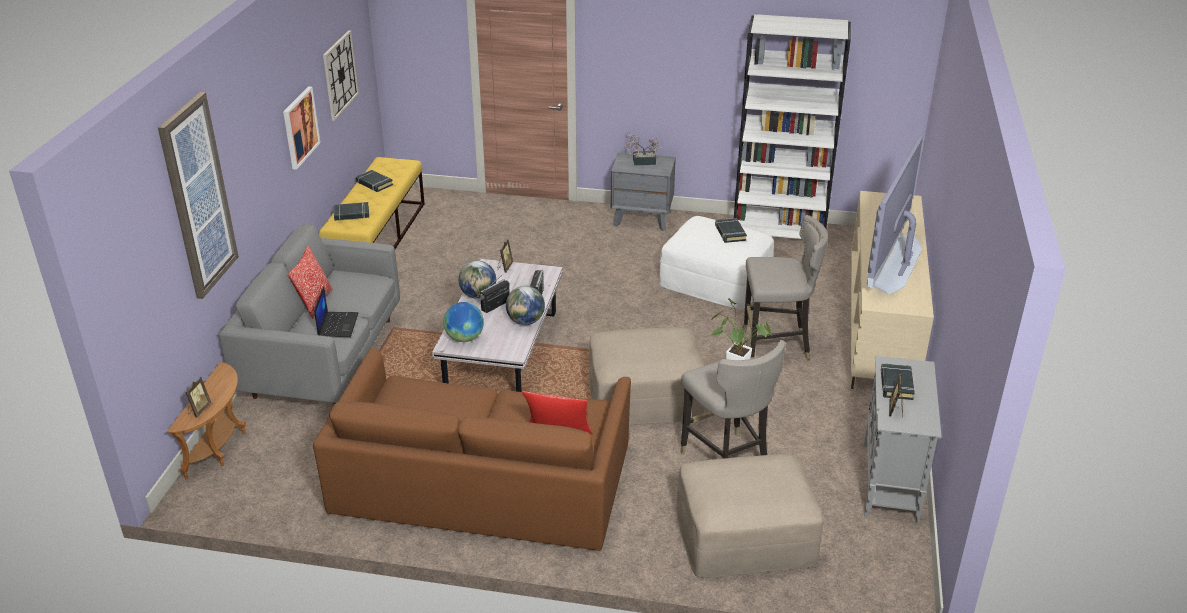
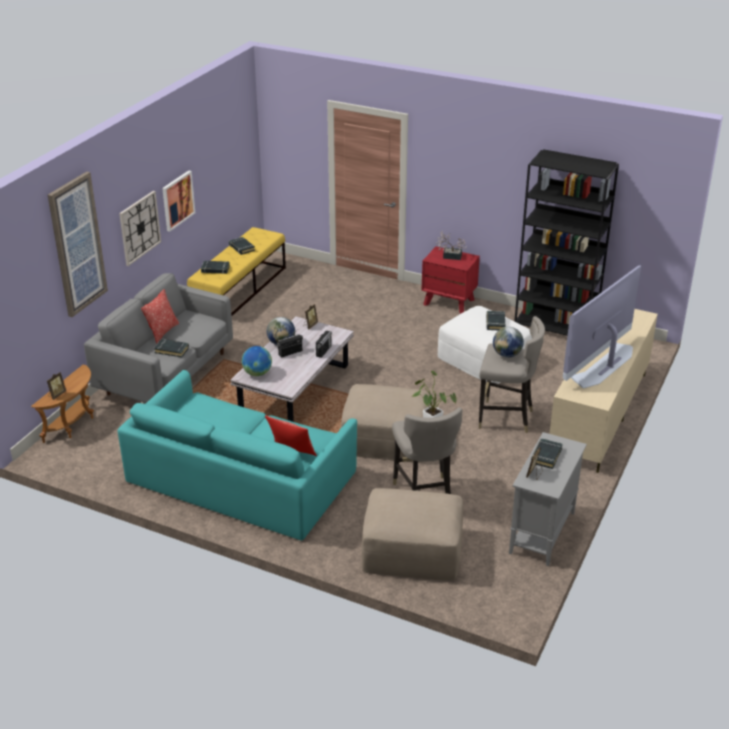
camera: 15 degrees right, 0 degrees up
(337, 325) = (172, 350): laptop -> black book
(340, 75) = (222, 162): wall clock -> wall clock (139, 227)
(481, 479) = (241, 477): brown sofa -> turquoise sofa
(526, 321) = (307, 368): globe -> globe (507, 355)
(642, 218) = (449, 302): grey nightstand -> red nightstand
(779, 231) = (555, 327): white bookcase -> black bookcase

